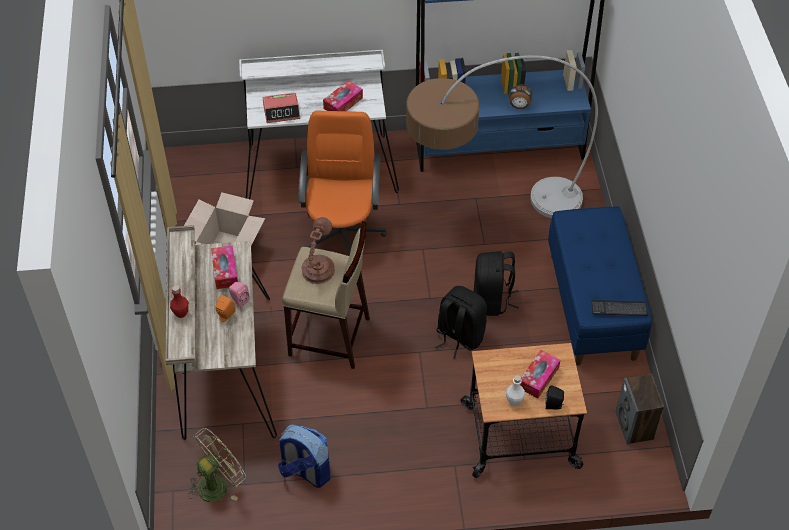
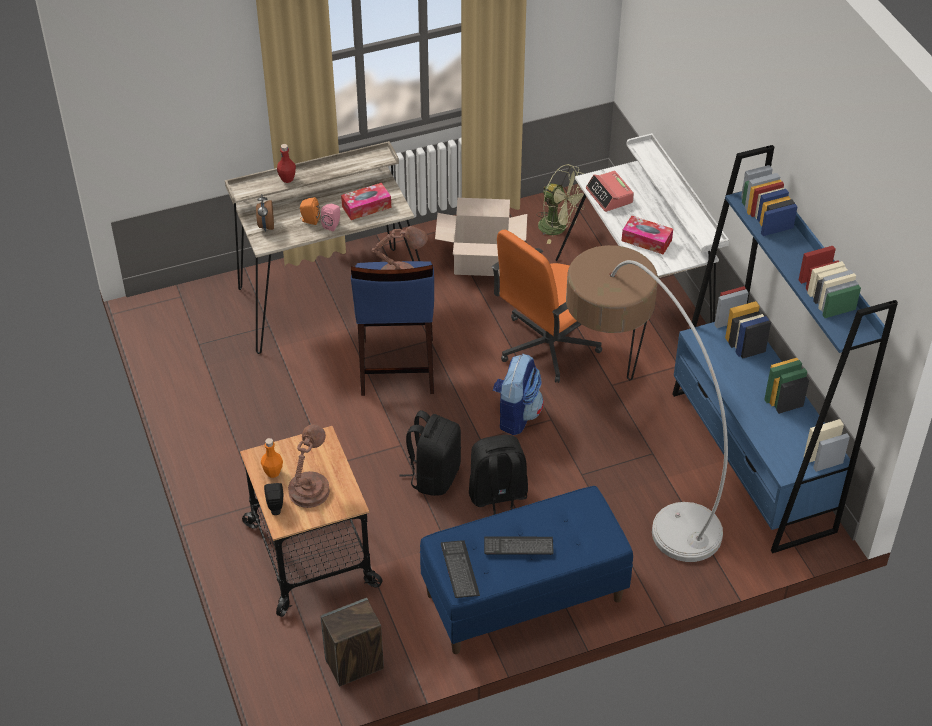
camera: 75 degrees right, 5 degrees down
(217, 483) = (195, 325): green fan -> green fan (558, 228)
(305, 471) = (223, 385): backpack -> backpack (516, 415)
(330, 337) = (396, 367): beige stool -> blue stool
(342, 233) = (546, 346): orange office chair -> orange office chair turned 150 degrees clockwise
(514, 401) = (273, 472): white bottle -> orange bottle
(519, 107) = (747, 413): alarm clock -> alarm clock (266, 226)
(538, 378) = (310, 488): tissue box -> brown table lamp
(603, 269) = (518, 546): none -> keyboard

